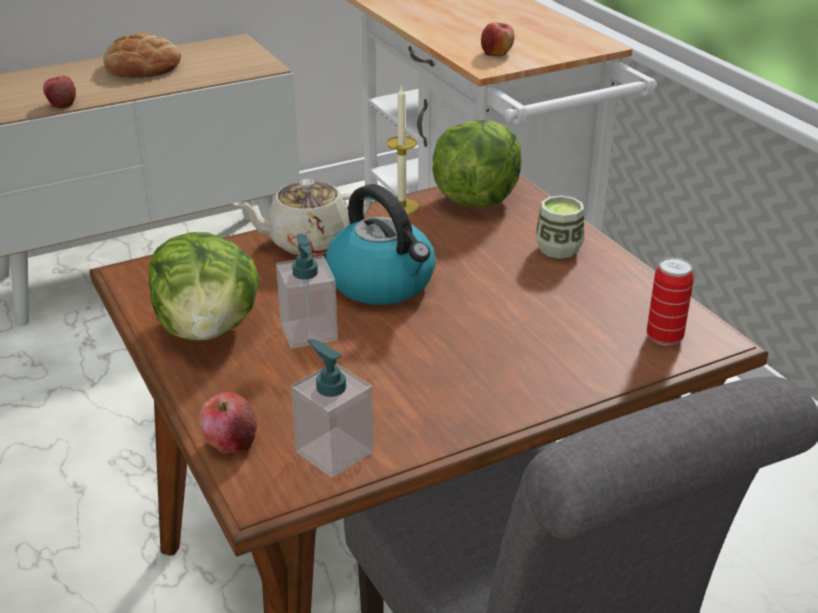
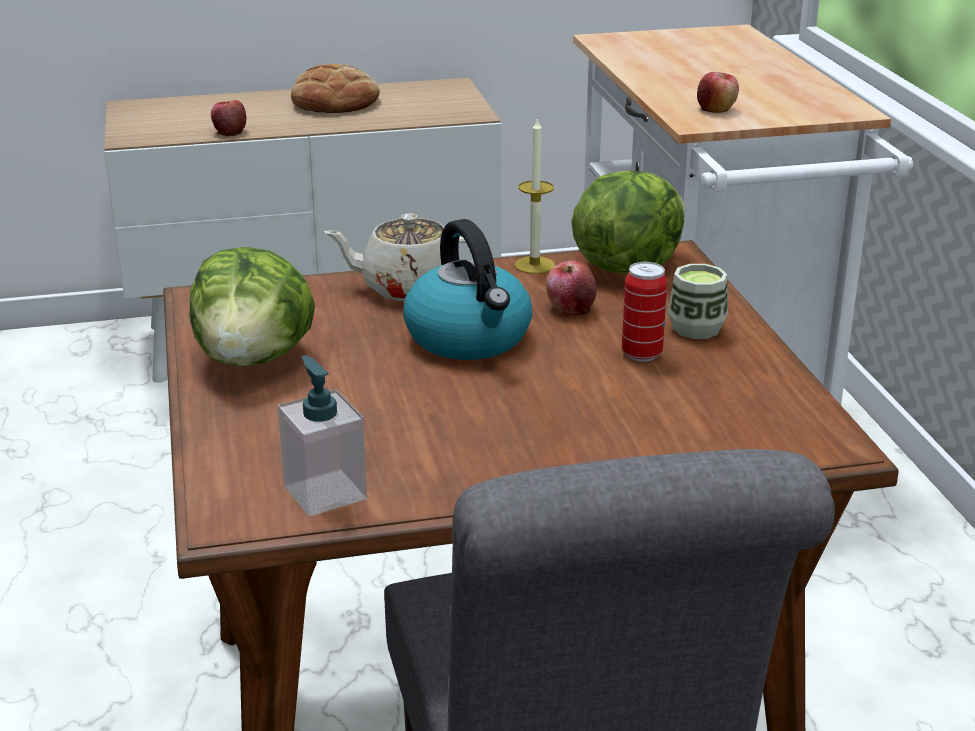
camera: 15 degrees right, 5 degrees down
(230, 442) = (220, 468): apple -> apple (570, 308)
(309, 332) = (361, 375): soap dispenser -> none
(664, 337) = (772, 435): can -> can (641, 354)

